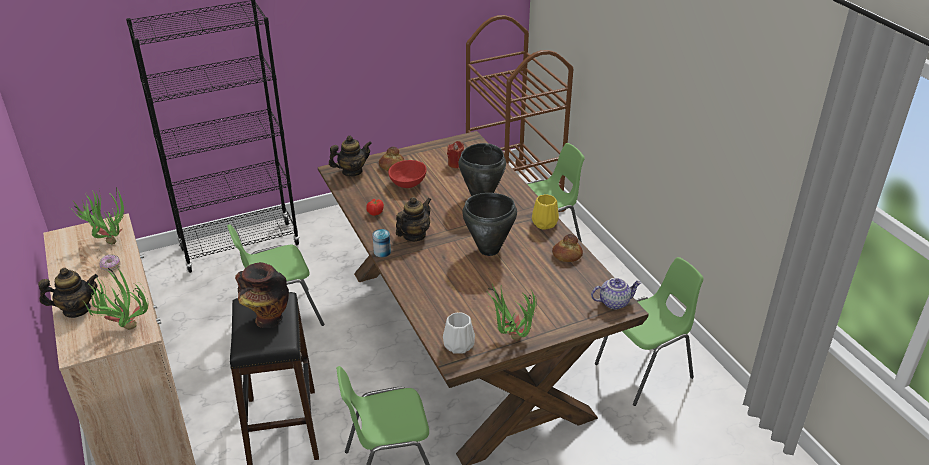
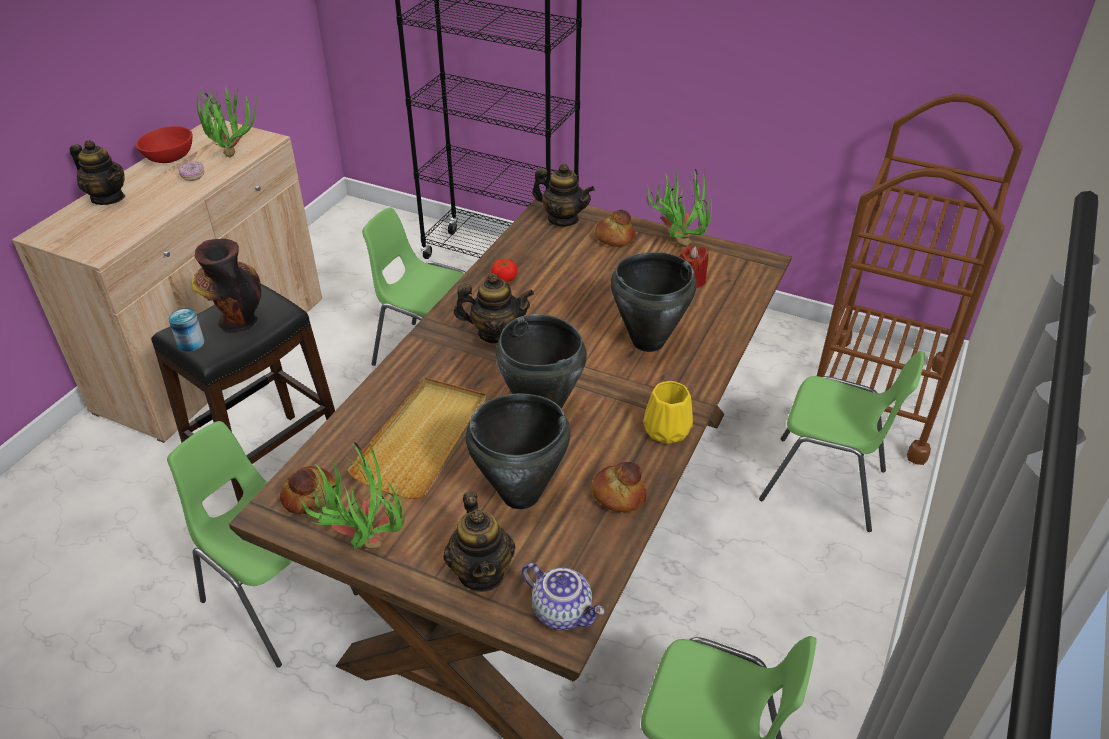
camera: 50 degrees right, 5 degrees up
(124, 328) = (100, 237): potted plant -> potted plant (676, 241)
(382, 252) = (433, 327): can -> can (191, 343)
(408, 183) = (597, 268): red bowl -> red bowl (171, 158)
(459, 345) = (309, 496): white vase -> bread
(464, 292) = (423, 440): none -> beige tray
(536, 281) = (521, 495): none -> black cooking pot
(569, 314) = (482, 572): none -> teapot

